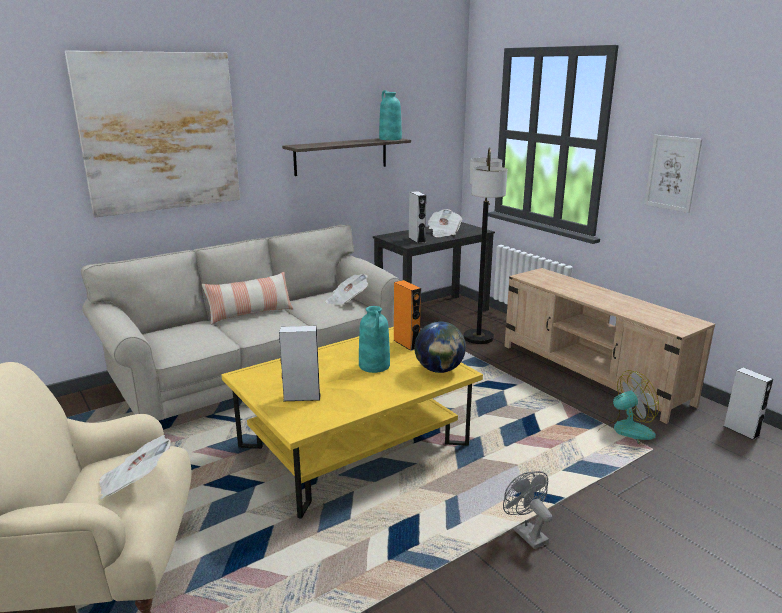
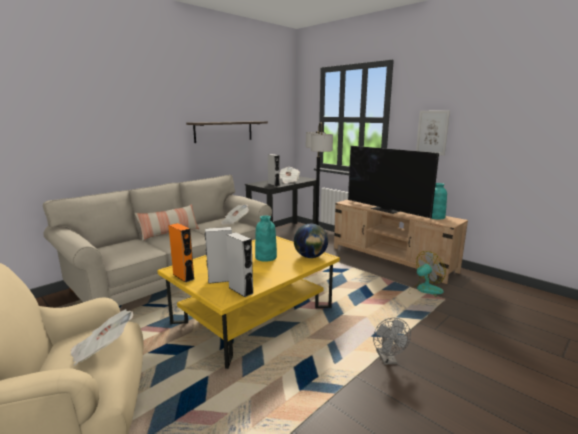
camera: 10 degrees left, 5 degrees down
(160, 132) = (102, 109): picture -> none
(390, 139) = (254, 121): turquoise vase -> turquoise vase (435, 217)
(406, 344) = (283, 243): orange speaker -> orange speaker (183, 276)
(526, 533) = (388, 360): grey fan -> grey fan turned 150 degrees counterclockwise
(585, 295) = (385, 209): none -> television
(741, 431) = (490, 284): grey speaker -> grey speaker (241, 290)

